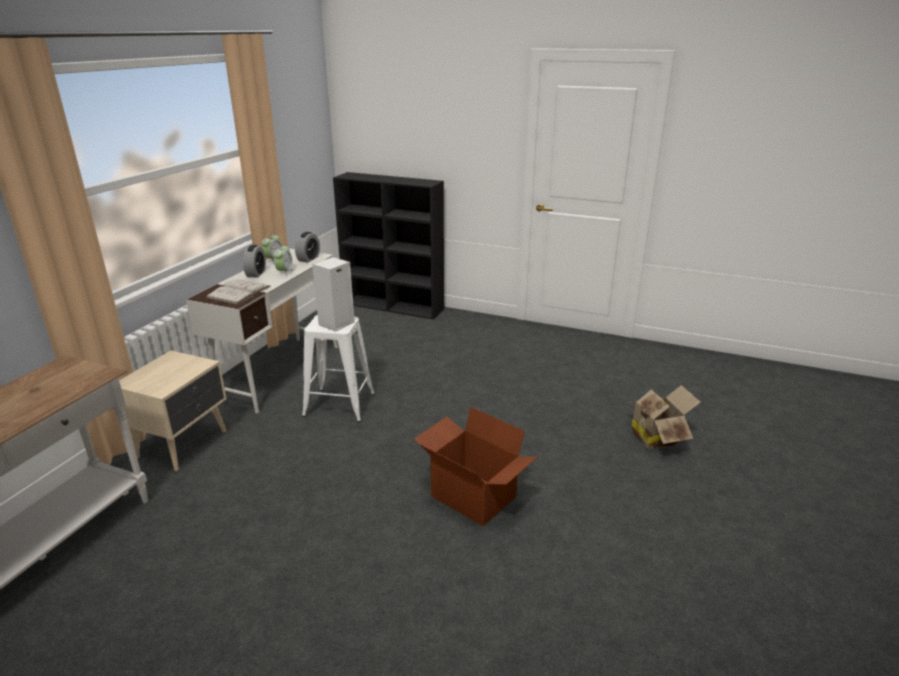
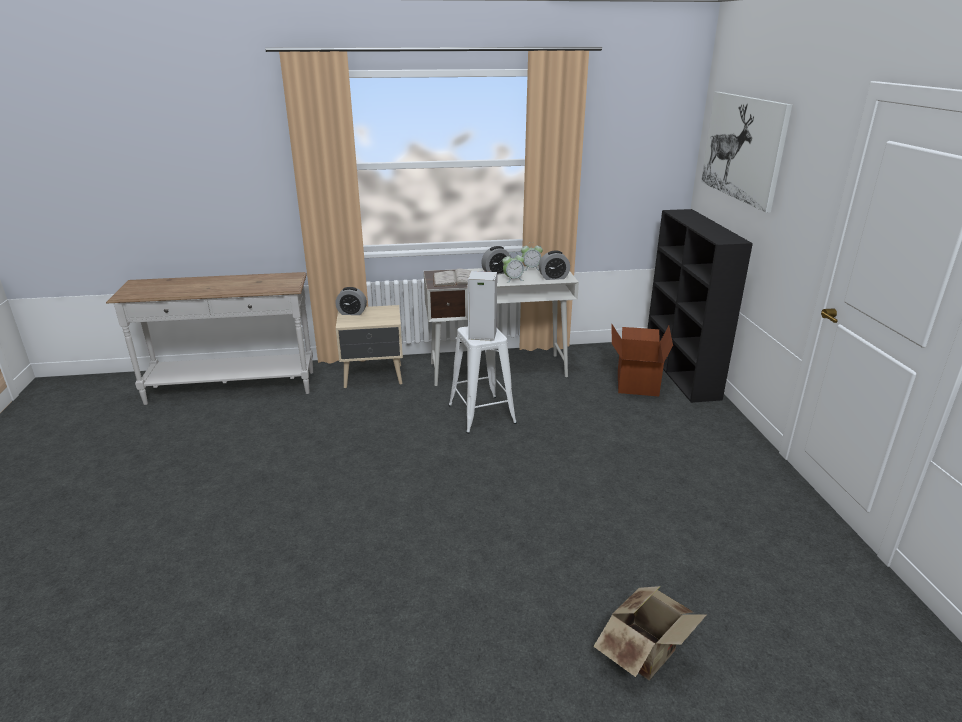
camera: 60 degrees right, 0 degrees up
(141, 380) = (352, 313): none -> alarm clock
(399, 111) = (743, 148): none -> picture
(472, 497) = (413, 535): cardboard box -> cardboard box (636, 383)

